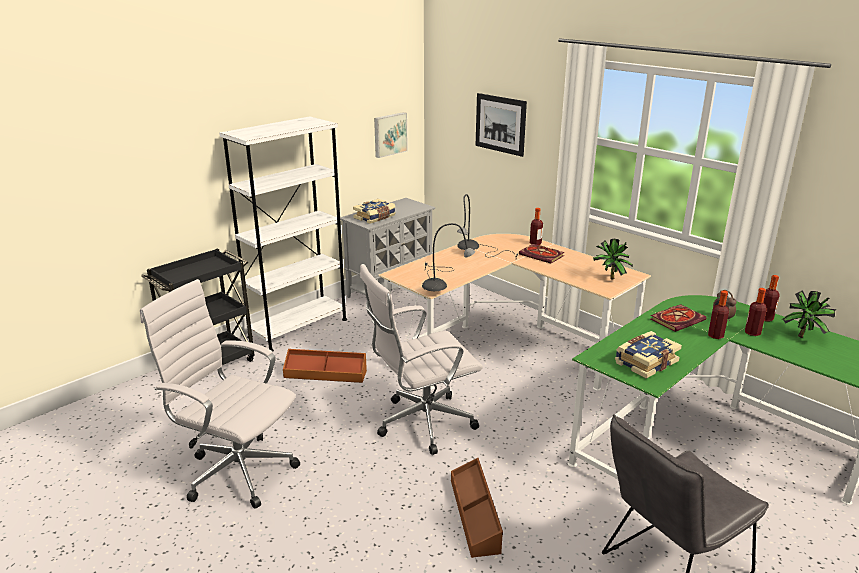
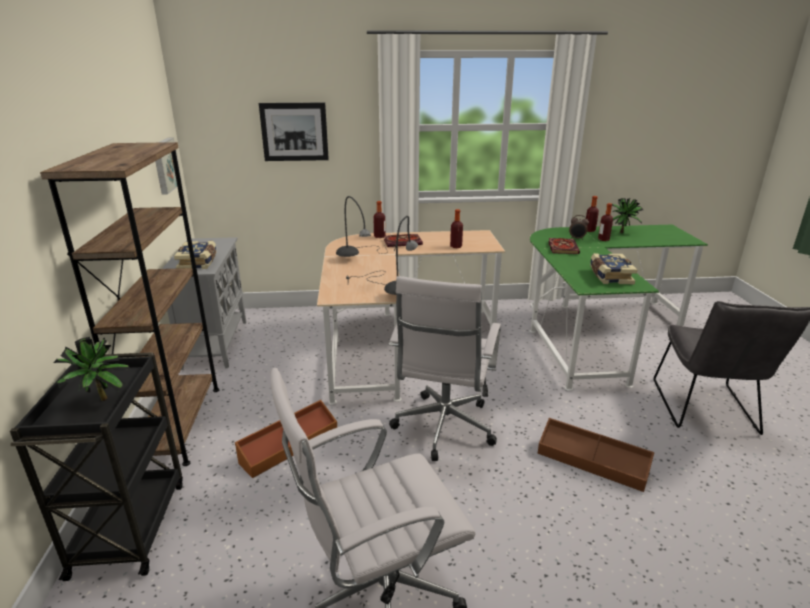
camera: 50 degrees left, 0 degrees up
(298, 328) = (178, 424): white bookcase -> brown bookcase
(609, 278) = (475, 240): potted plant -> potted plant (99, 401)
(715, 336) = (596, 248): bottle -> bottle (456, 246)

